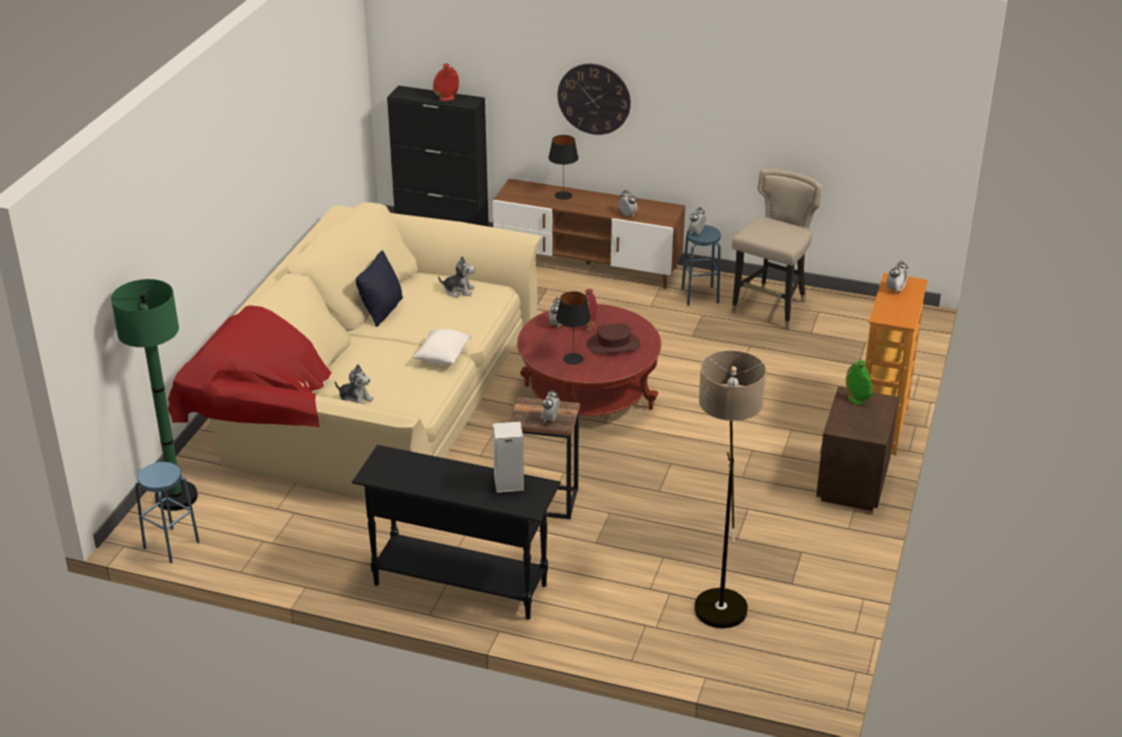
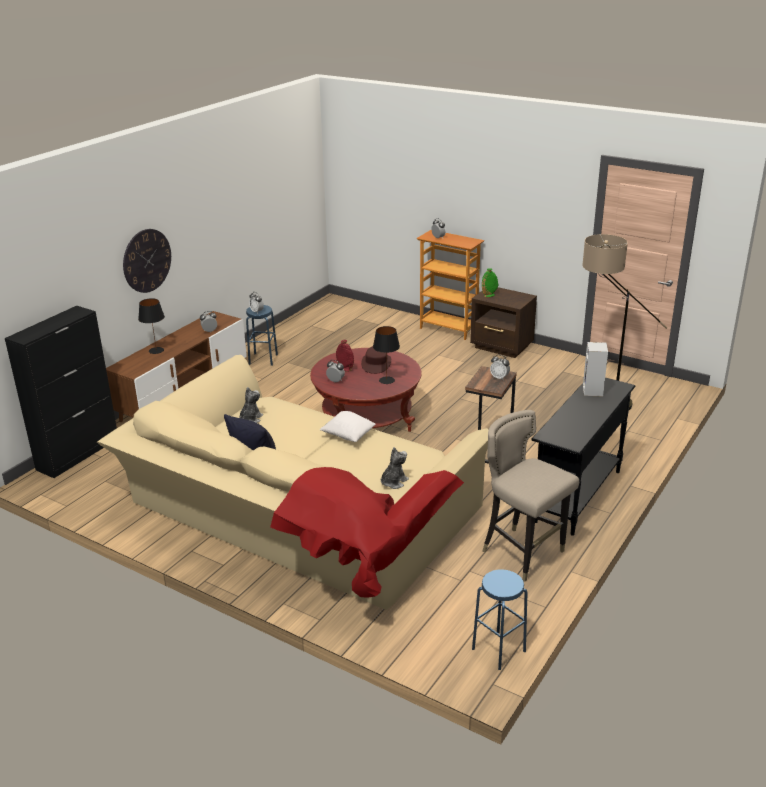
camera: 75 degrees left, 5 degrees down
(176, 497) = (424, 644): green floor lamp -> none
(446, 99) = (61, 320): red vase -> none
(771, 309) = (297, 339): beige stool -> beige stool (523, 553)

